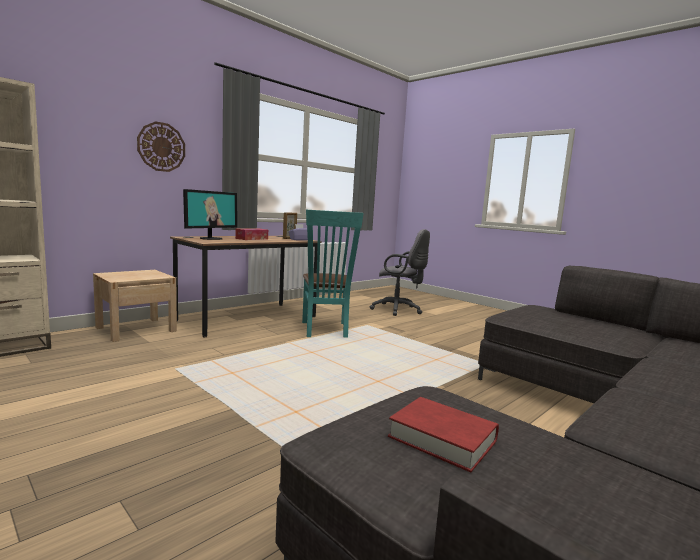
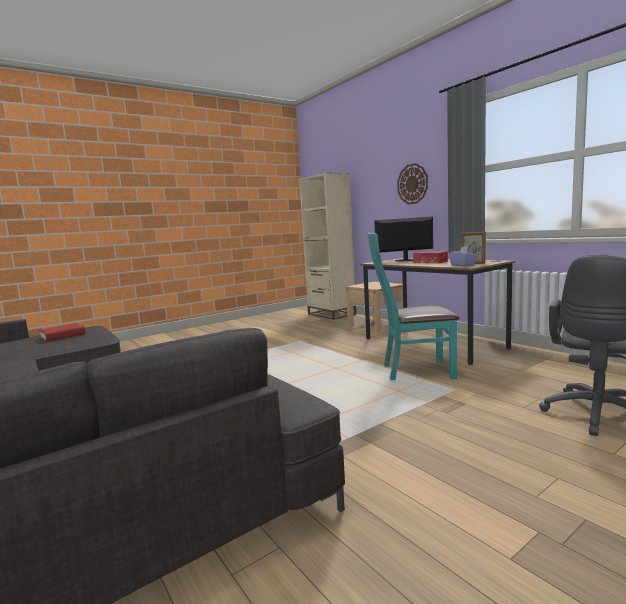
camera: 100 degrees right, 0 degrees up
(210, 238) = (405, 260): monitor -> monitor turned 135 degrees clockwise

